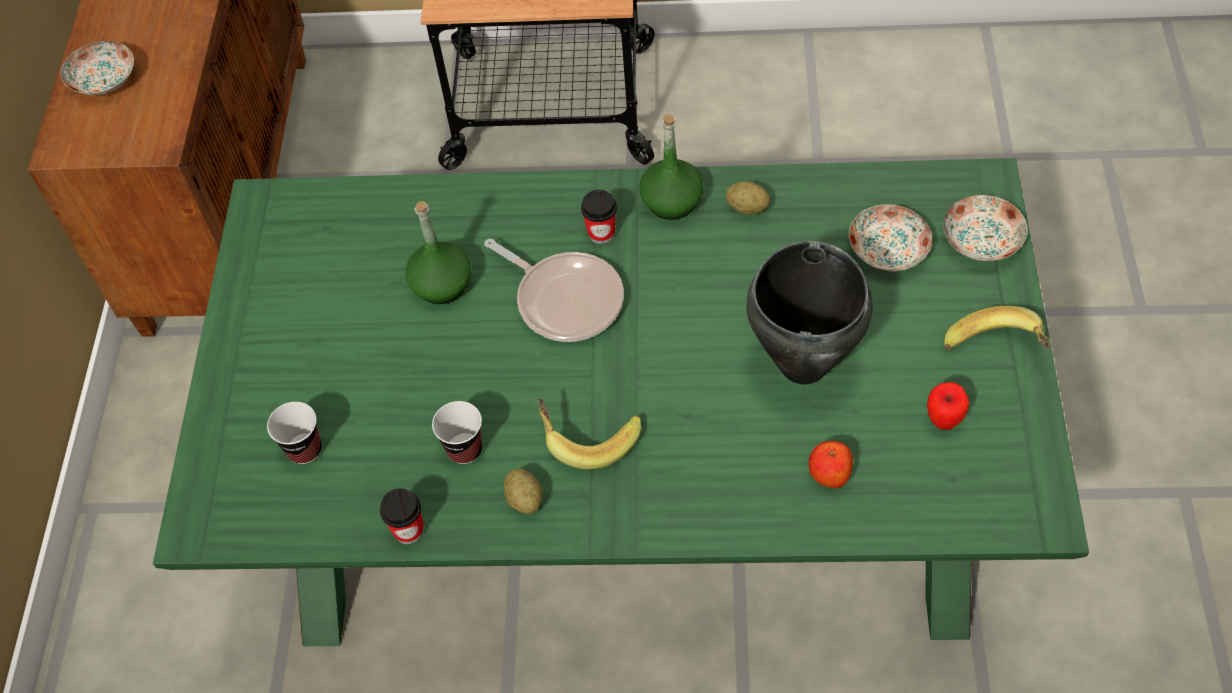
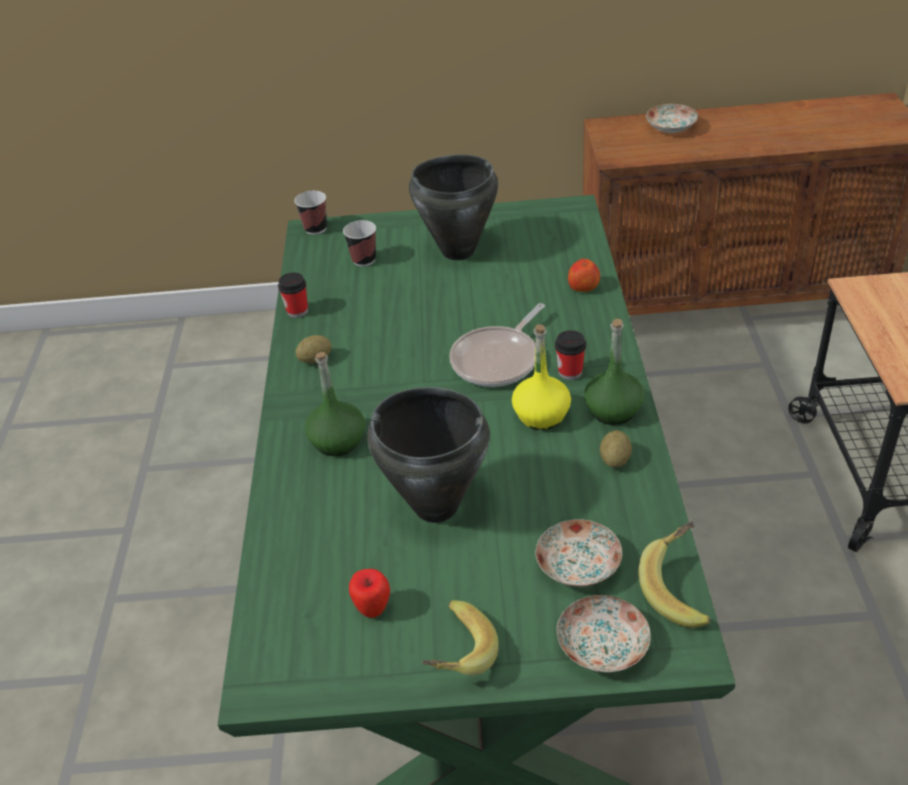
camera: 85 degrees right, 15 degrees down
(319, 335) = (457, 251): none -> black cooking pot
(442, 285) = (506, 297): green bottle -> green bottle (337, 441)
(464, 449) = (359, 327): cup -> cup (315, 229)
(588, 437) = (367, 385): banana -> banana (681, 589)
(670, 264) = (541, 415): none -> yellow bottle
(829, 473) = (322, 527): apple -> apple (583, 287)

